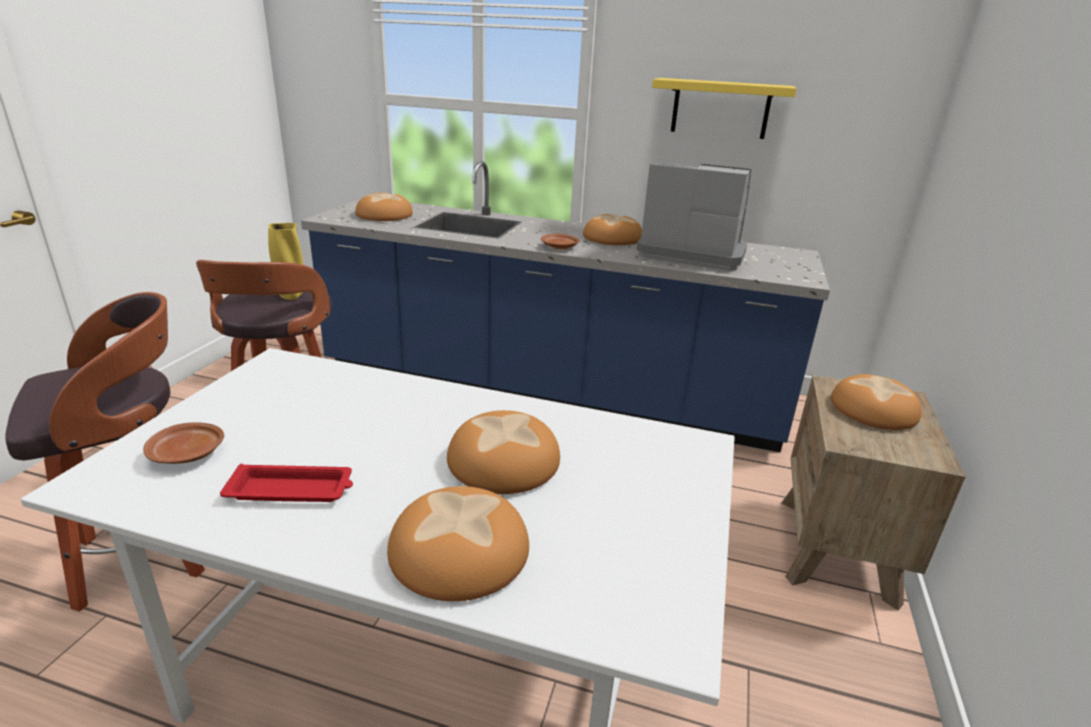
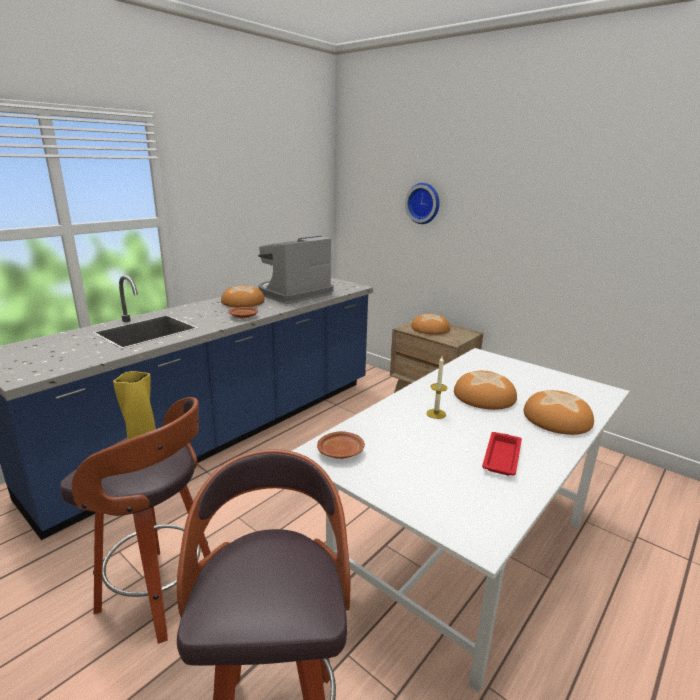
camera: 65 degrees left, 5 degrees down
(188, 454) = (451, 494): brown plate -> brown plate (341, 452)
(384, 215) = (58, 353): bread -> none
(410, 422) = (436, 414): none -> candle
(720, 108) = (246, 204): yellow shelf -> none
(1011, 143) = (424, 203): none -> wall clock

